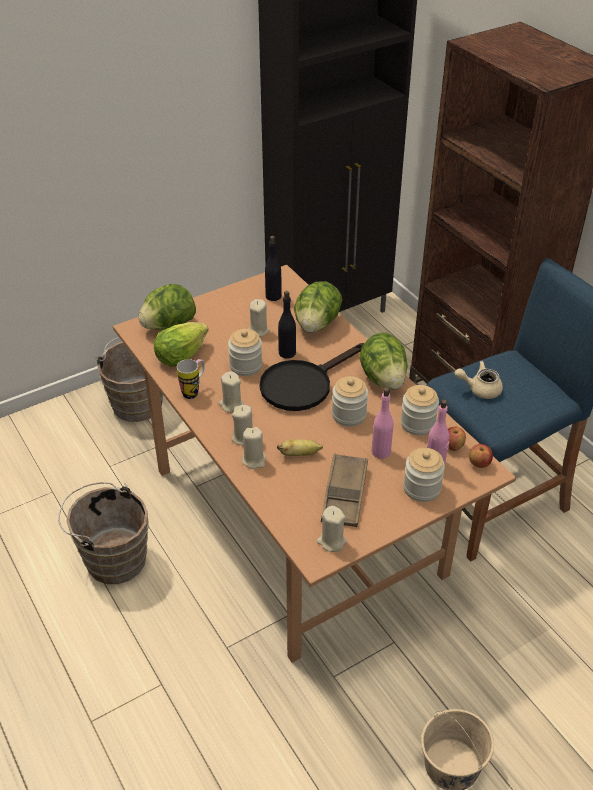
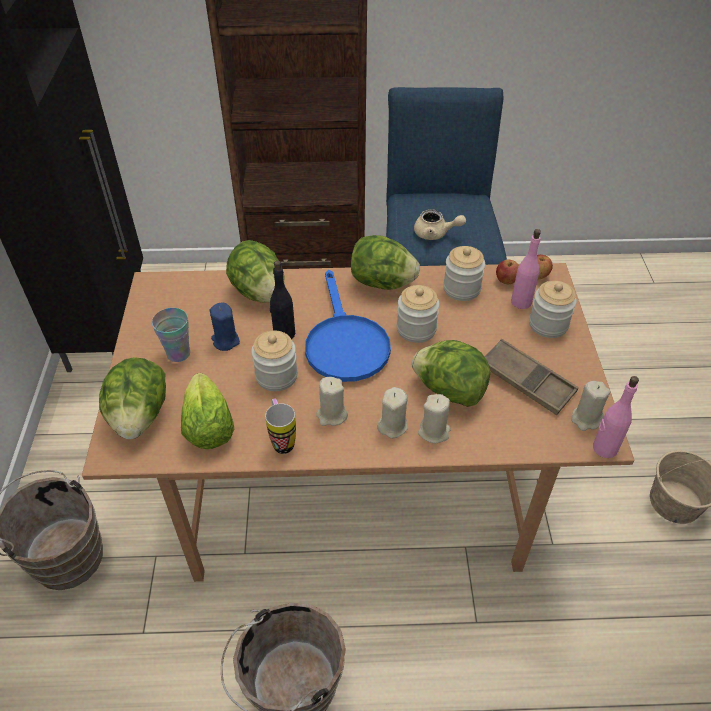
camera: 60 degrees left, 5 degrees up
(230, 316) = (178, 353): none -> cup
(258, 330) = (225, 341): beige candle -> blue candle
(273, 296) = (179, 304): black bottle -> none
(300, 454) = (449, 390): banana -> lettuce
(303, 384) = (344, 343): black frying pan -> blue frying pan
(380, 451) = (483, 330): pink bottle -> pink bottle (604, 448)
(479, 389) = (435, 234): beige teapot -> beige teapot turned 105 degrees counterclockwise

